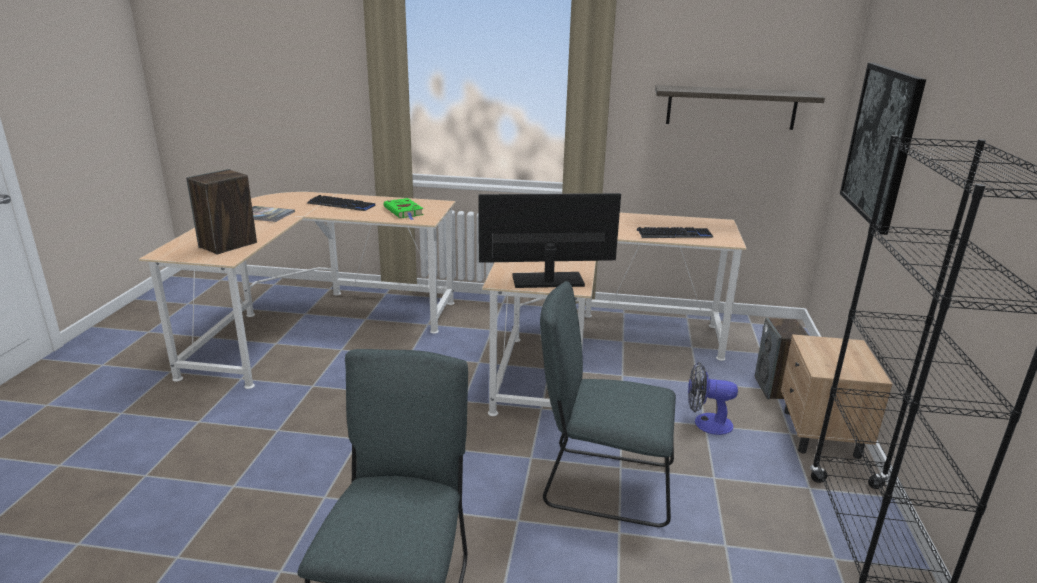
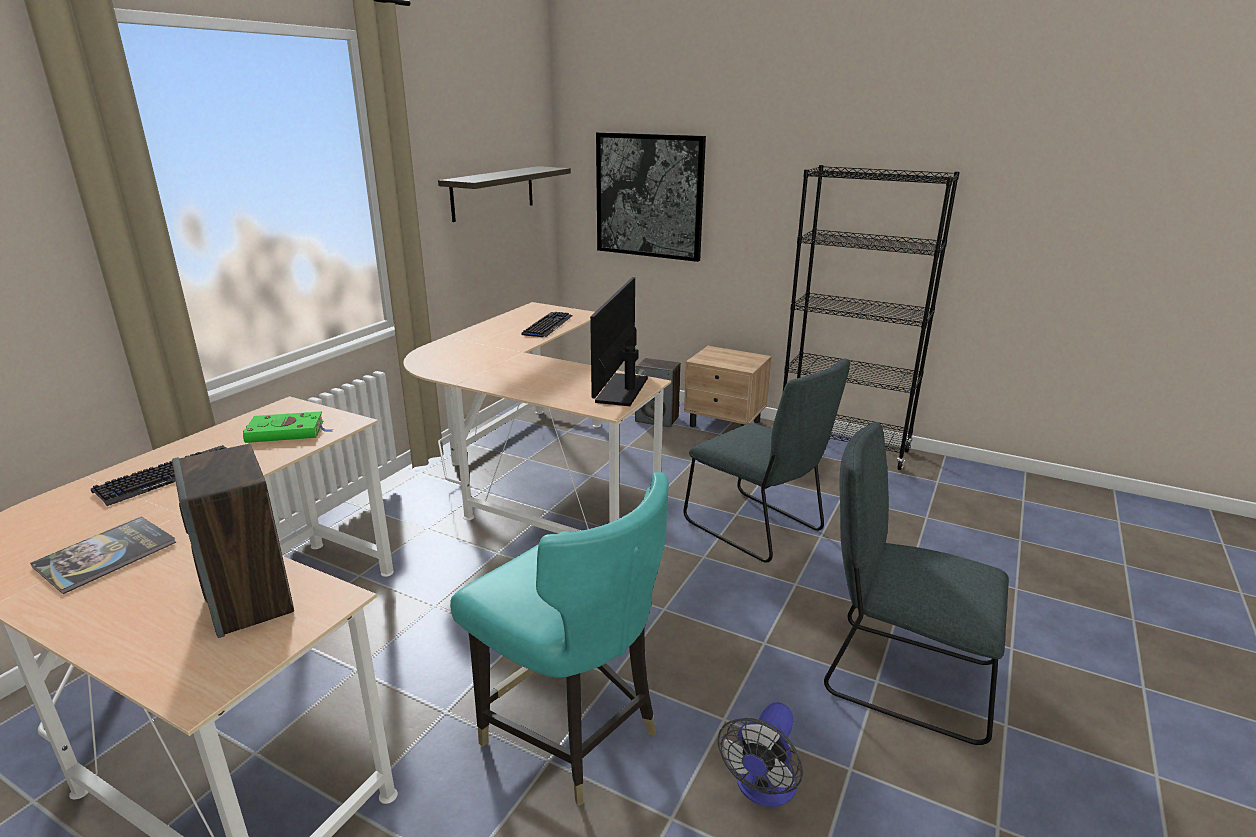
camera: 70 degrees left, 0 degrees up
(301, 433) = (571, 733): none -> turquoise chair
(602, 484) = (757, 528): grey chair -> grey chair turned 75 degrees counterclockwise
(706, 423) = (691, 460): fan -> fan (762, 789)

